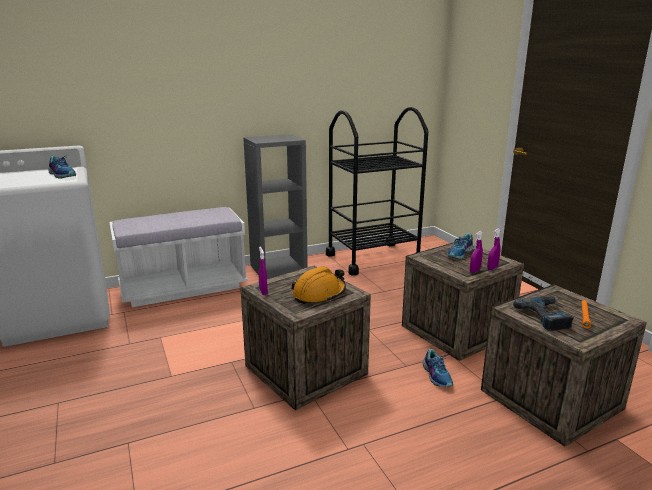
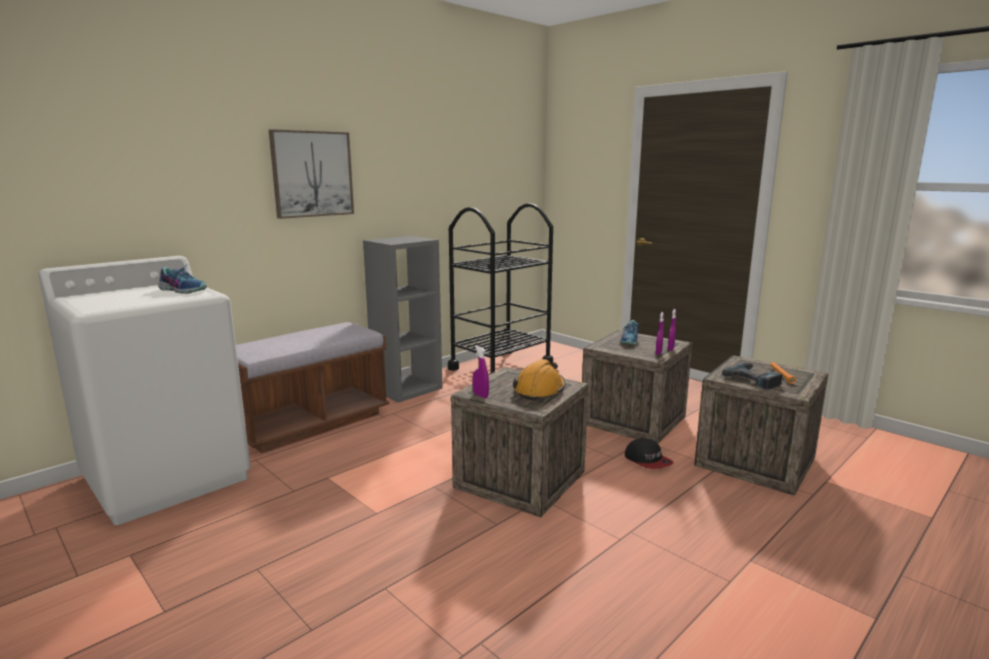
camera: 20 degrees left, 5 degrees down
(183, 287) = (310, 423): white bench -> brown bench
(196, 79) = (312, 174): none -> picture
(437, 375) = (648, 460): shoe -> cap

